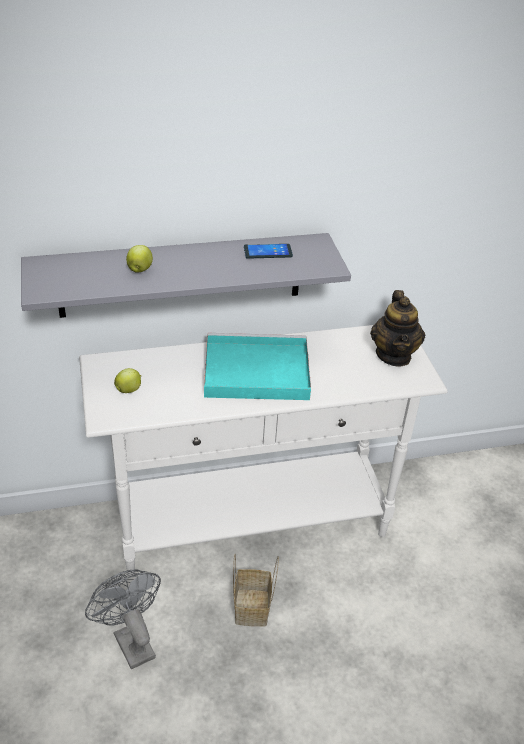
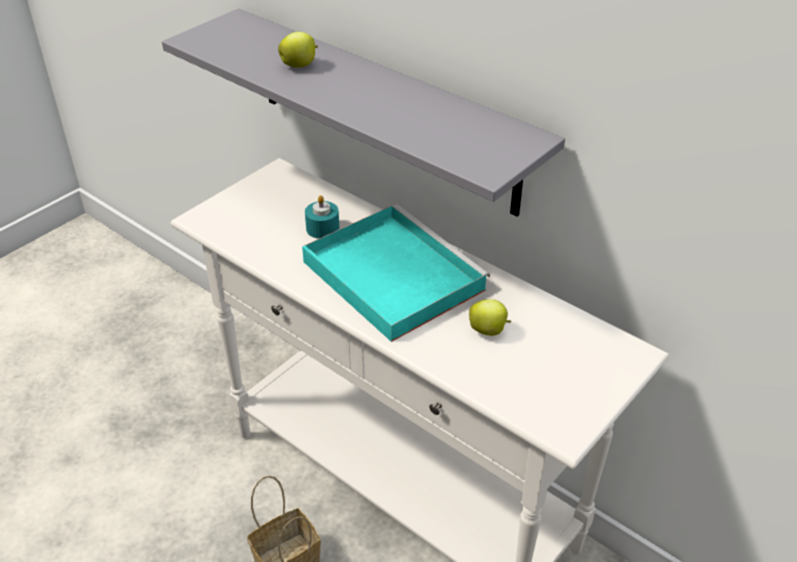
camera: 55 degrees right, 0 degrees up
(129, 390) = (260, 210): apple -> apple (488, 331)
(130, 640) = (168, 486): grey fan -> none
(180, 374) = (322, 228): none -> turquoise candle
(268, 252) = (450, 117): phone -> none
(394, 355) = (575, 374): teapot -> none

